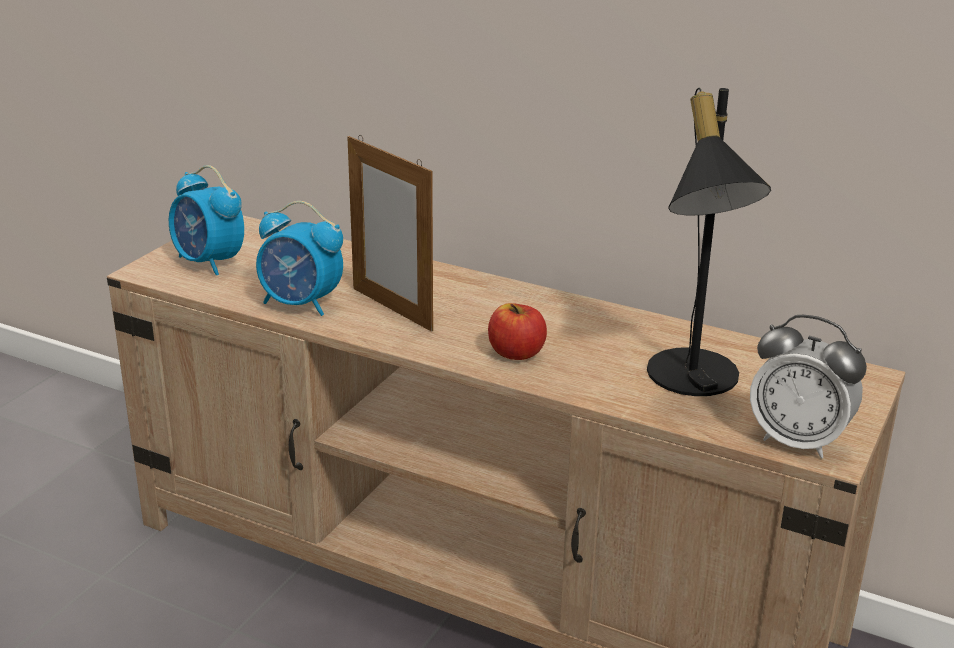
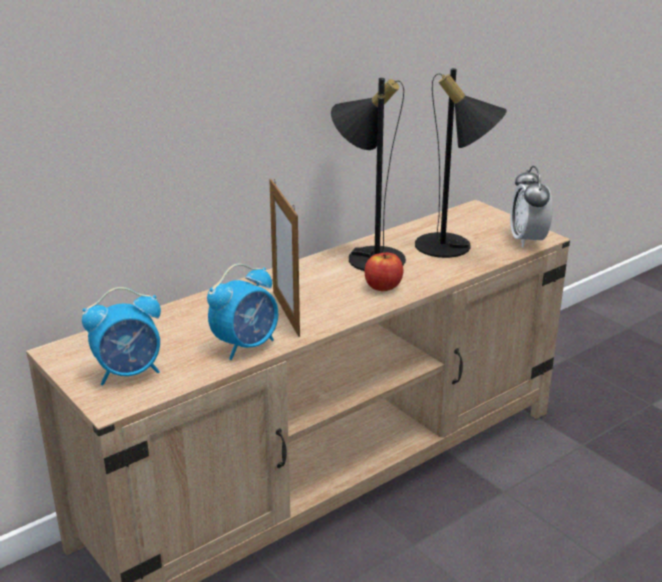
camera: 65 degrees left, 0 degrees up
(392, 309) = (286, 313): picture frame -> picture frame turned 90 degrees clockwise
(598, 326) = (368, 255): none -> black table lamp
(798, 441) = (527, 240): alarm clock -> alarm clock turned 120 degrees clockwise

